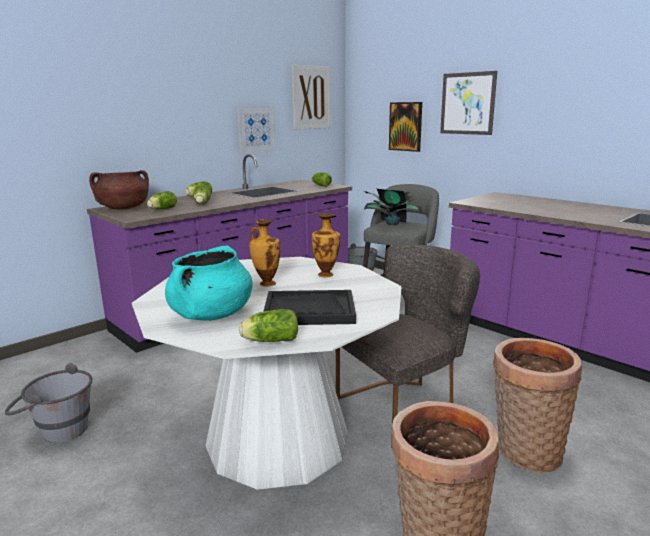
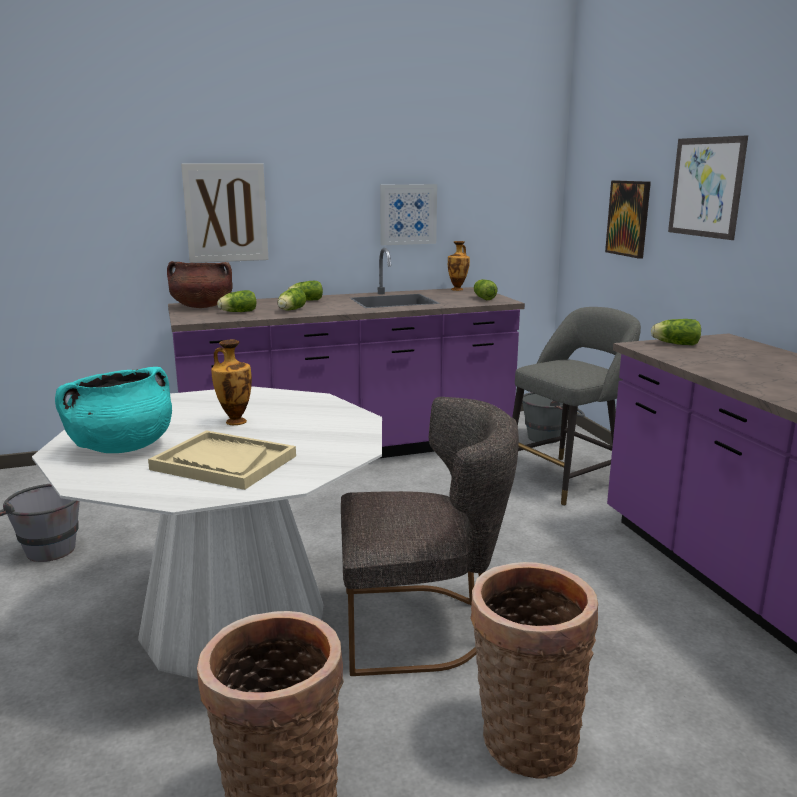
camera: 25 degrees right, 0 degrees up
(269, 341) = (126, 488): lettuce -> lettuce (674, 344)
(309, 310) = (223, 463): black tray -> beige tray
(311, 97) = (503, 171): picture -> picture (226, 213)
(326, 274) = (318, 422): vase -> vase (458, 289)
(391, 223) = (560, 364): potted plant -> none

